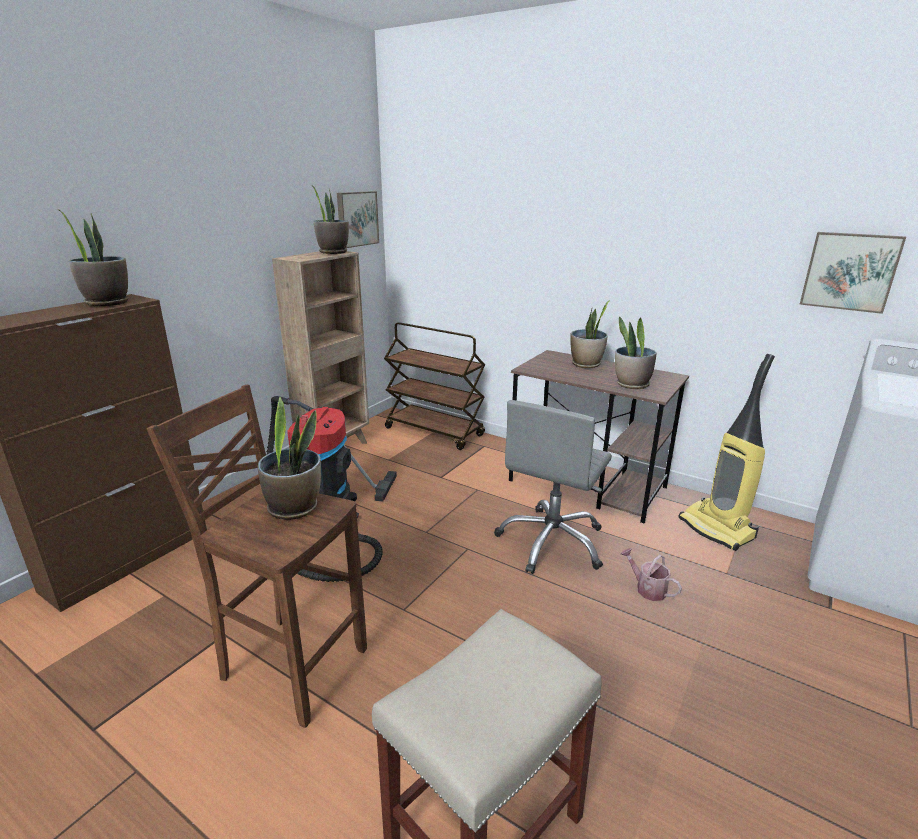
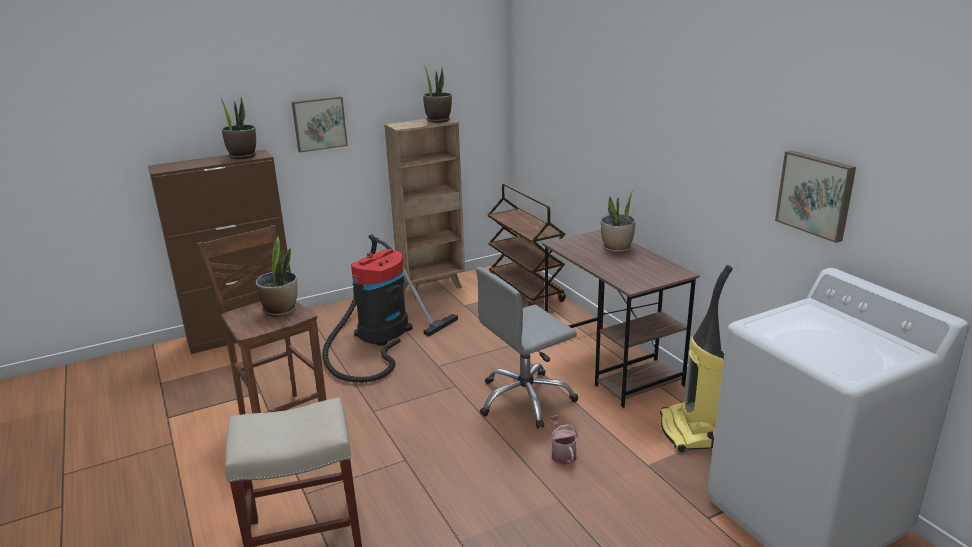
camera: 30 degrees right, 0 degrees up
(356, 219) = (477, 89): picture -> picture (319, 123)
(631, 385) = (625, 274): potted plant -> none

